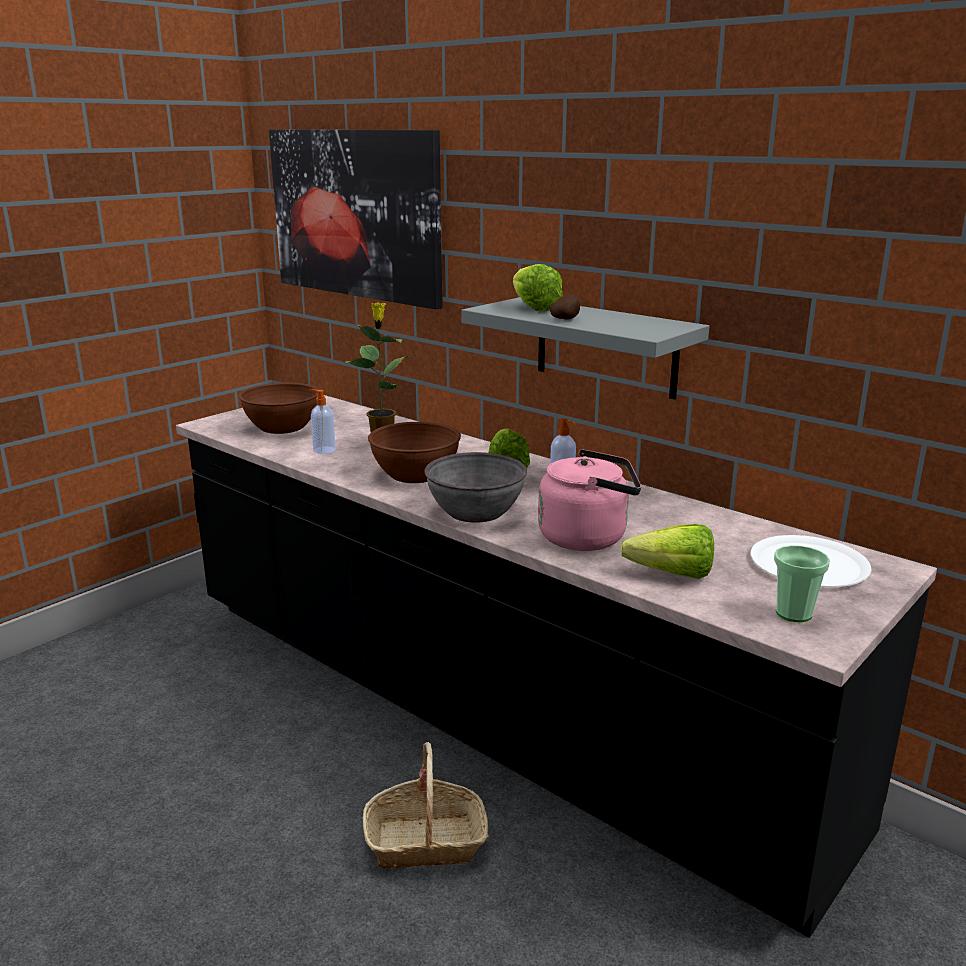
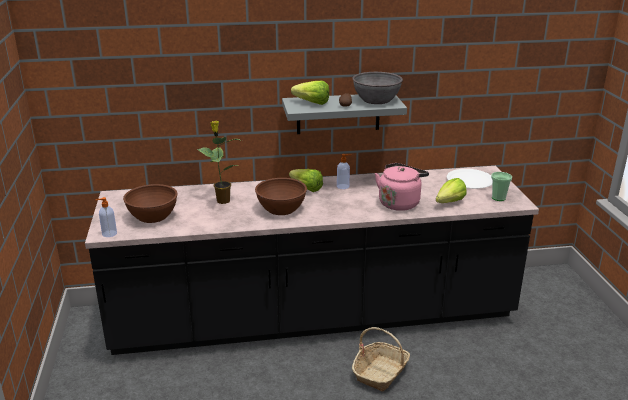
camera: 50 degrees left, 5 degrees up
(323, 450) = (209, 217): soap dispenser -> soap dispenser (109, 234)
(355, 214) = (140, 68): picture -> none
(476, 512) = (344, 212): grey bowl -> grey bowl (376, 100)

